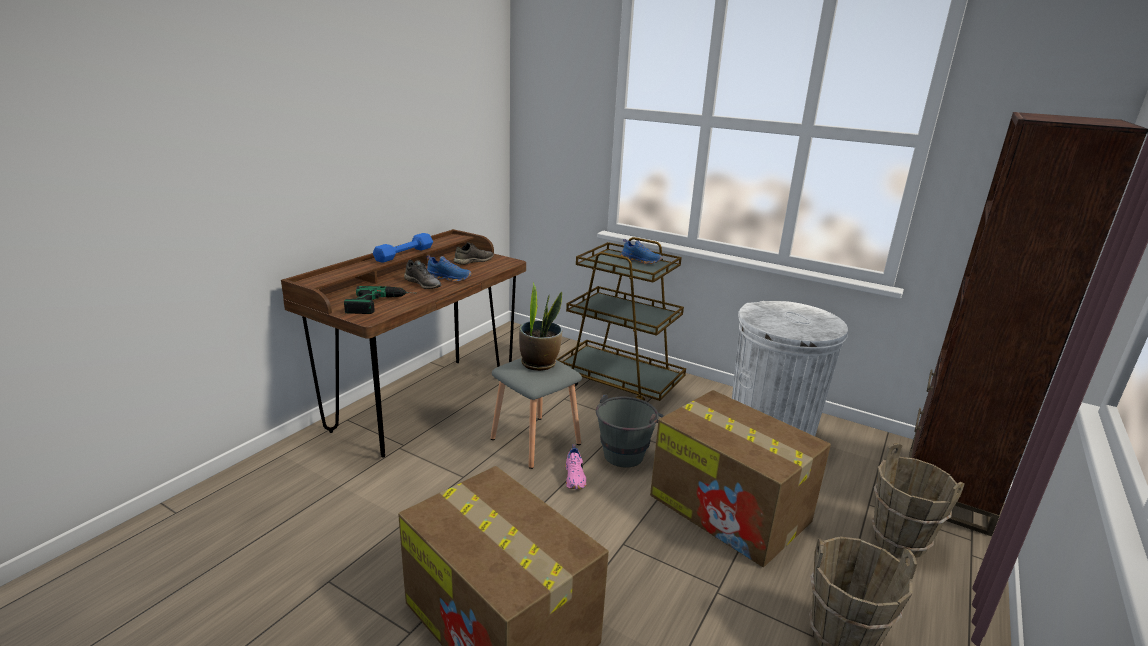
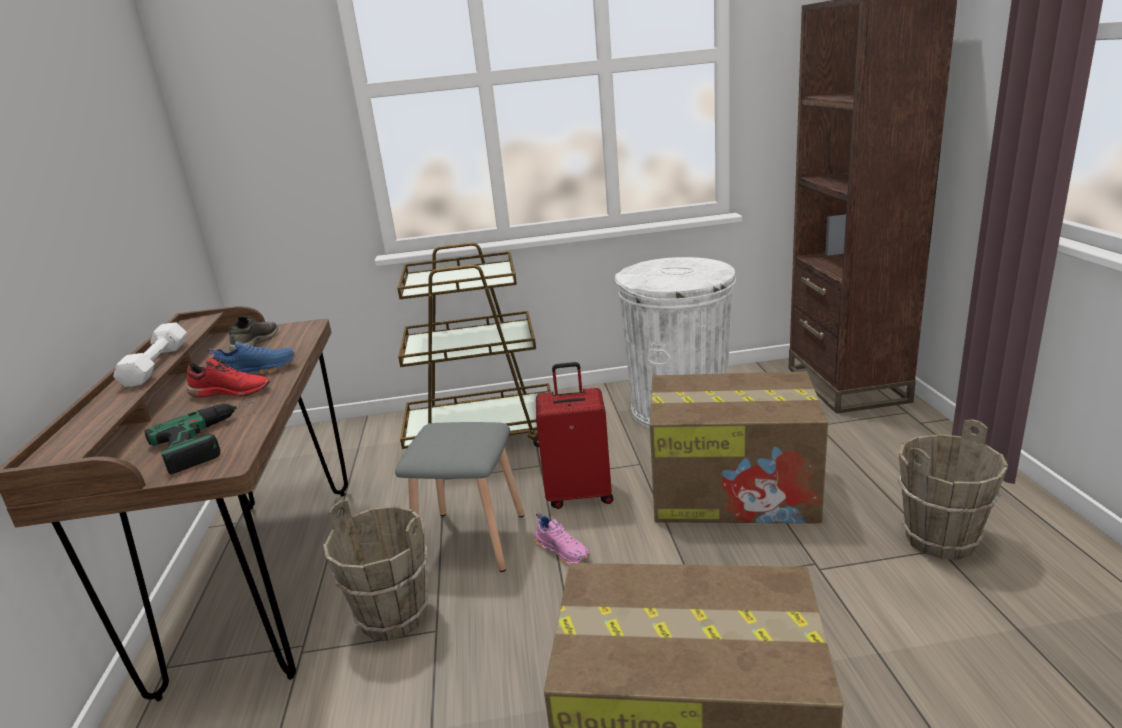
camera: 35 degrees left, 0 degrees up
(404, 254) = (156, 364): blue dumbbell -> white dumbbell
(423, 284) = (231, 392): grey shoe -> red shoe
(539, 363) = (450, 433): potted plant -> none
(627, 451) = (579, 494): grey bucket -> red suitcase
(641, 260) = (466, 270): blue shoe -> none
(899, 540) = (871, 440): brown bucket -> brown bucket (393, 617)

